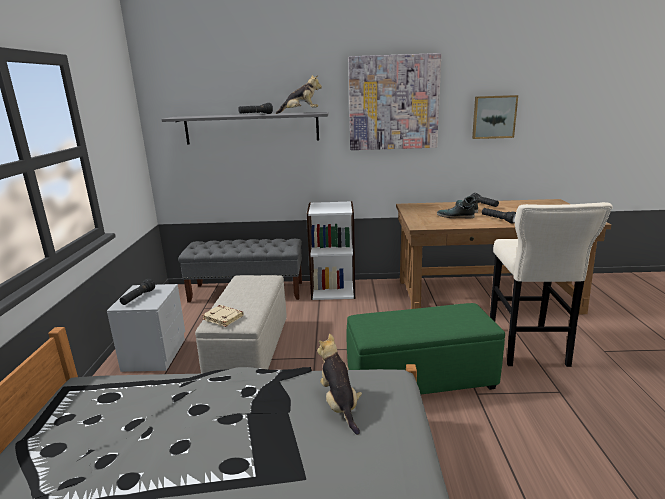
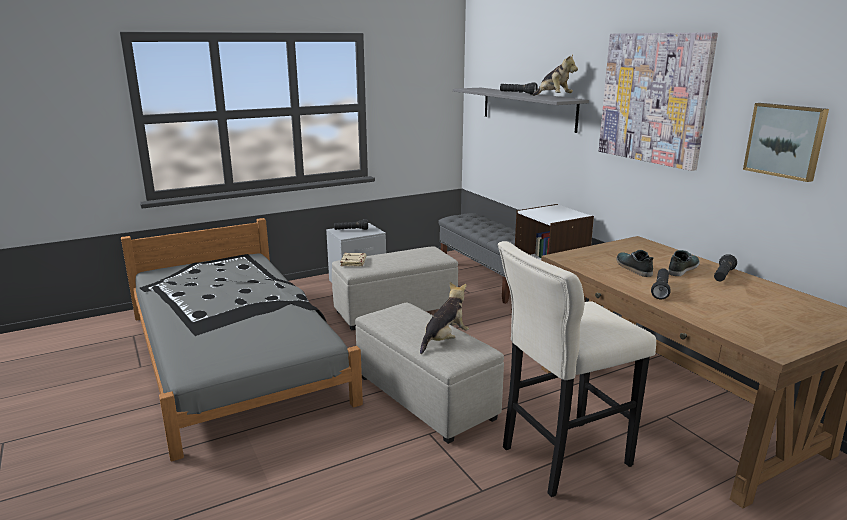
camera: 60 degrees right, 0 degrees up
(339, 405) = (274, 329): plush toy -> plush toy (444, 340)
(421, 379) = (426, 397): green ottoman -> beige ottoman

